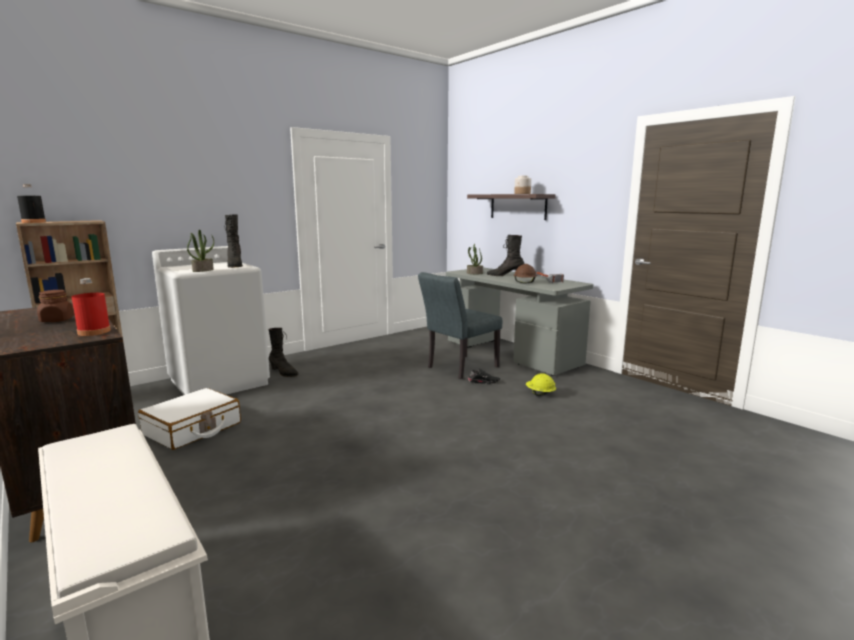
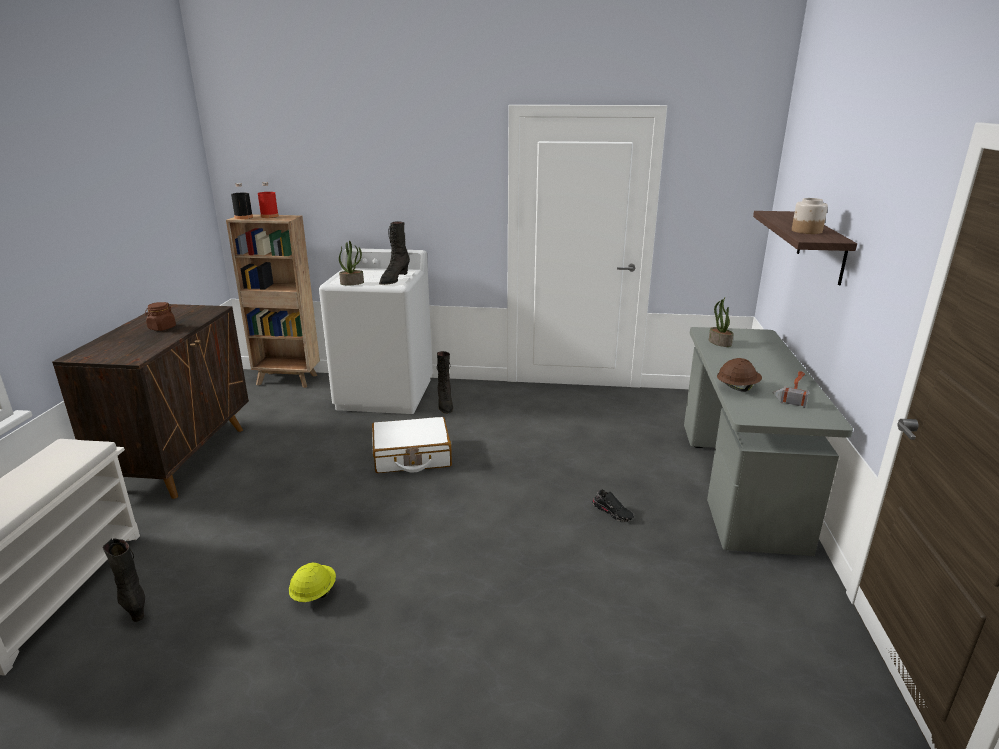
camera: 45 degrees right, 10 degrees up
(94, 332) = (141, 352): red bottle -> red bottle (269, 216)
(193, 429) = (296, 441): white suitcase -> white suitcase (411, 456)
(458, 368) = (622, 476): grey chair -> none
(505, 275) = (752, 361): black boot -> black boot (133, 605)
(540, 394) = (650, 568): yellow hard hat -> yellow hard hat (313, 593)

